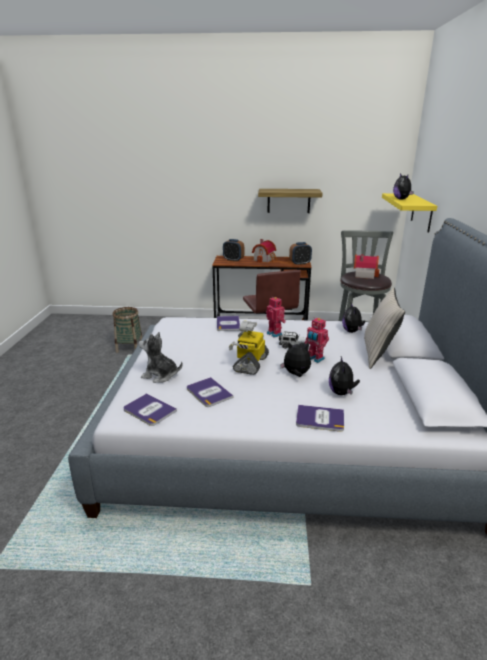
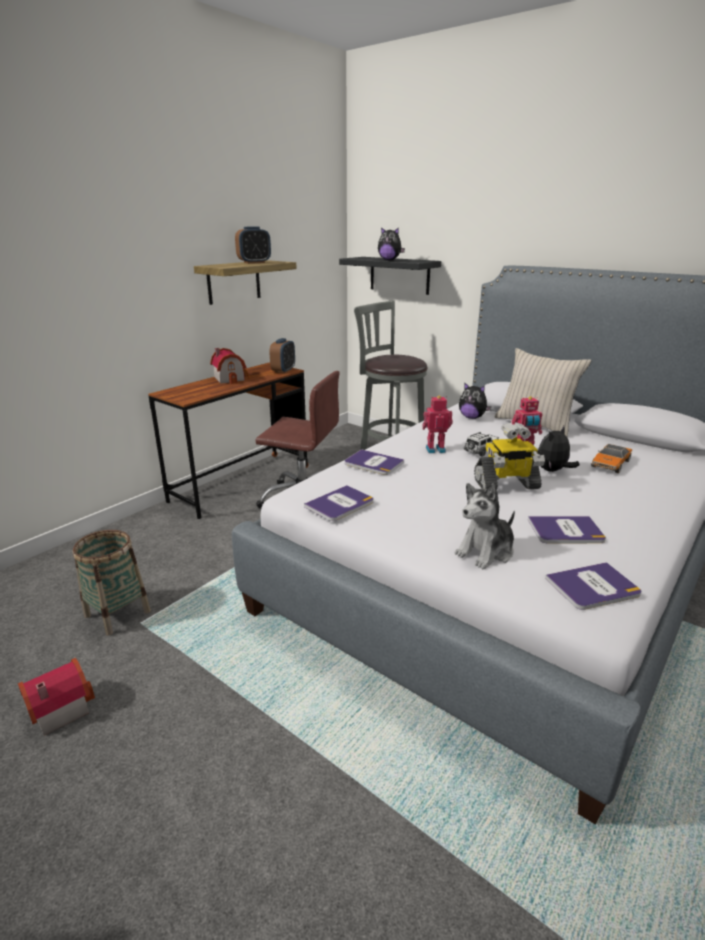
camera: 55 degrees left, 0 degrees up
(233, 260) = (193, 391): alarm clock -> alarm clock (254, 262)
(250, 363) = (506, 484): toy robot -> toy robot turned 60 degrees counterclockwise
(320, 419) = (661, 490): book -> book (340, 504)
(341, 393) = (610, 464): plush toy -> toy car
(363, 274) = (393, 358): toy house -> toy house (58, 709)
(422, 212) = (399, 275): yellow shelf -> black shelf

